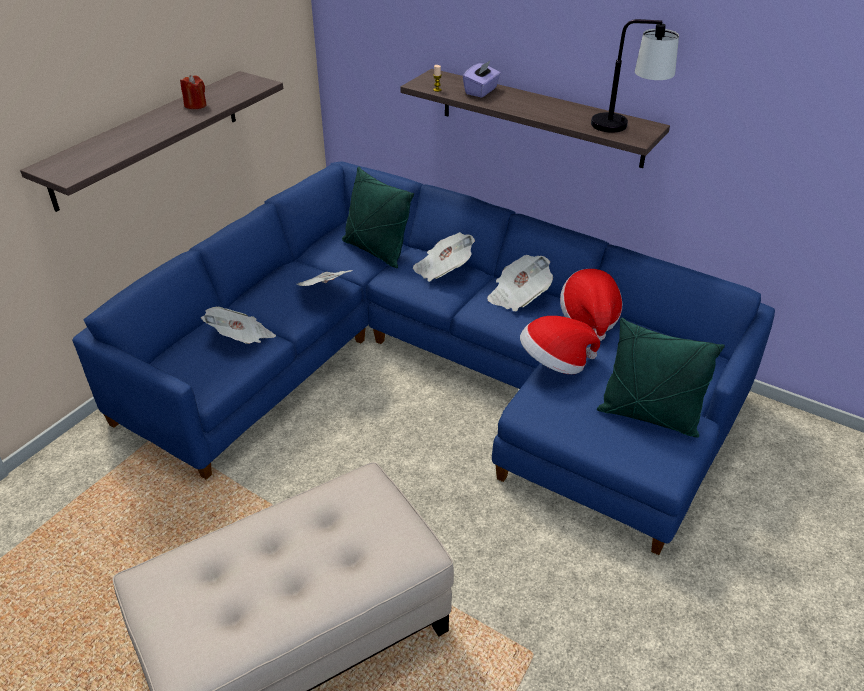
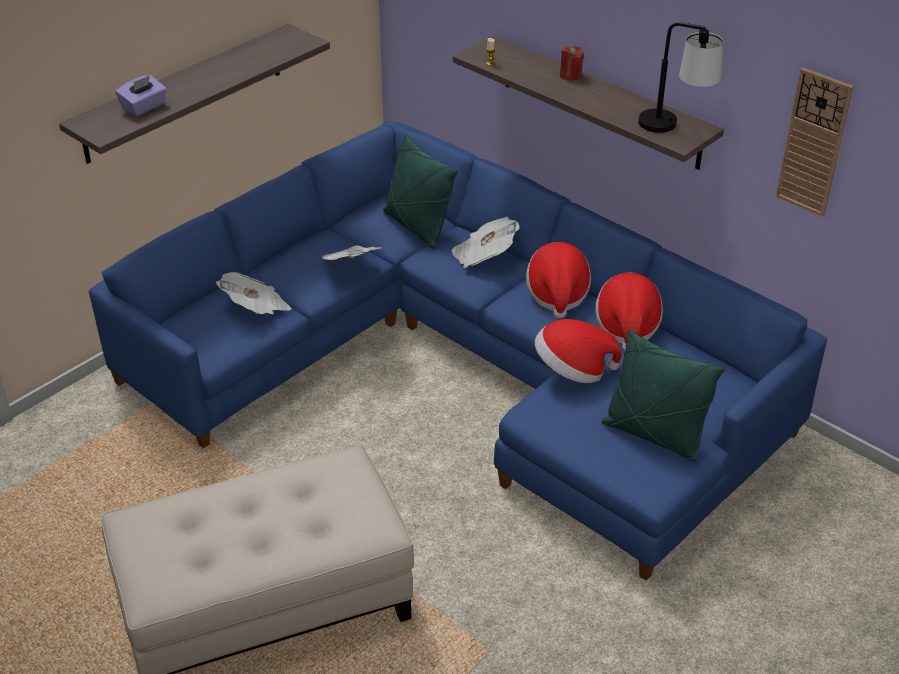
camera: 10 degrees right, 0 degrees up
(195, 105) = (235, 63): red candle -> red candle (570, 75)
(481, 91) = (537, 69): purple tissue box -> purple tissue box (144, 107)
(518, 296) = (557, 294): newspaper -> hat
(767, 125) = (814, 143): none -> wall clock

